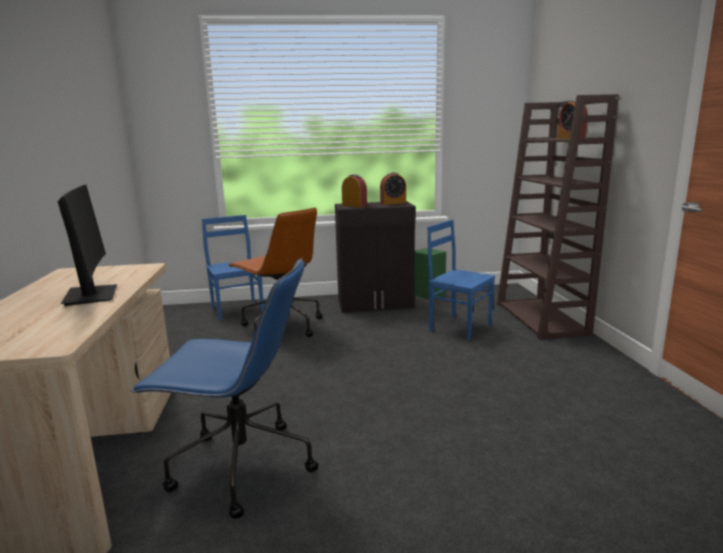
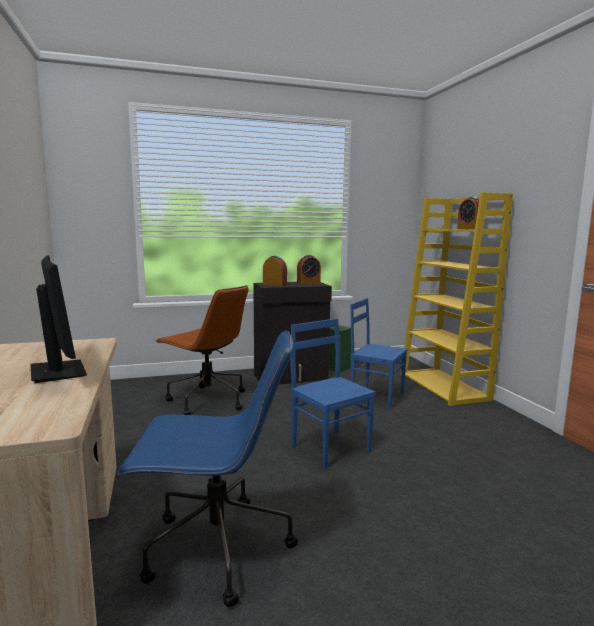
camera: 10 degrees left, 5 degrees down
(238, 310) = (157, 386): blue chair -> blue chair (331, 448)
(542, 318) = (444, 387): brown bookcase -> yellow bookcase

